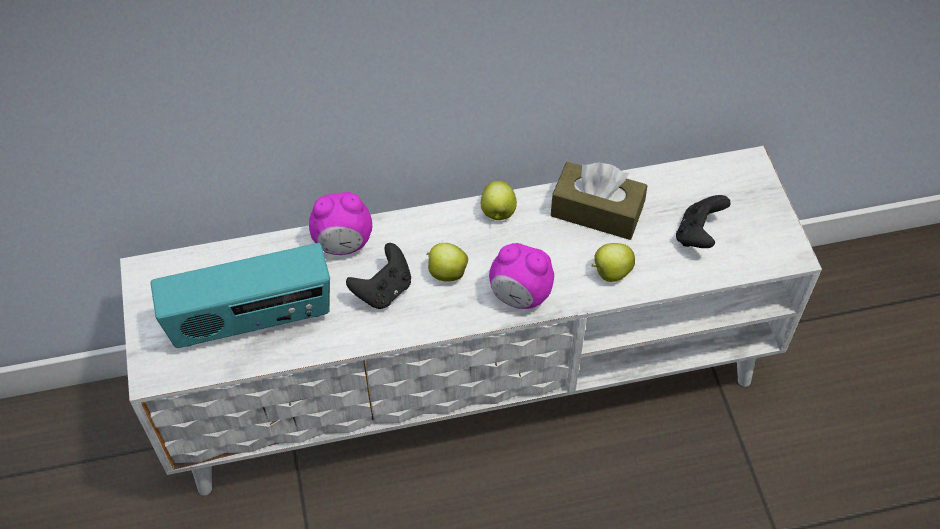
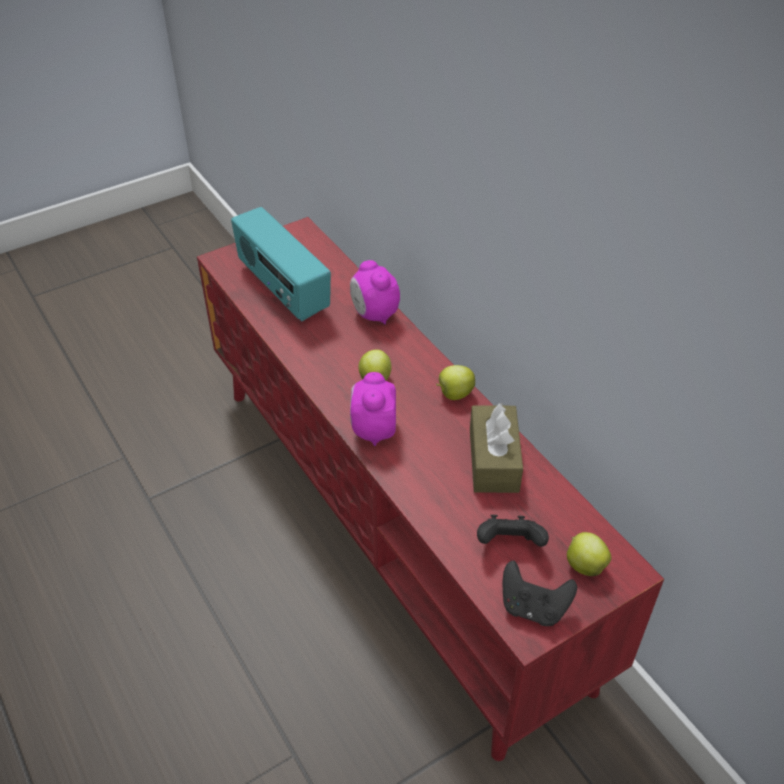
camera: 70 degrees right, 10 degrees down
(383, 290) = (340, 348): black game controller -> black game controller (533, 607)
(471, 381) = (394, 526): white tv stand -> red tv stand
(610, 273) = (428, 486): apple -> apple (584, 565)

